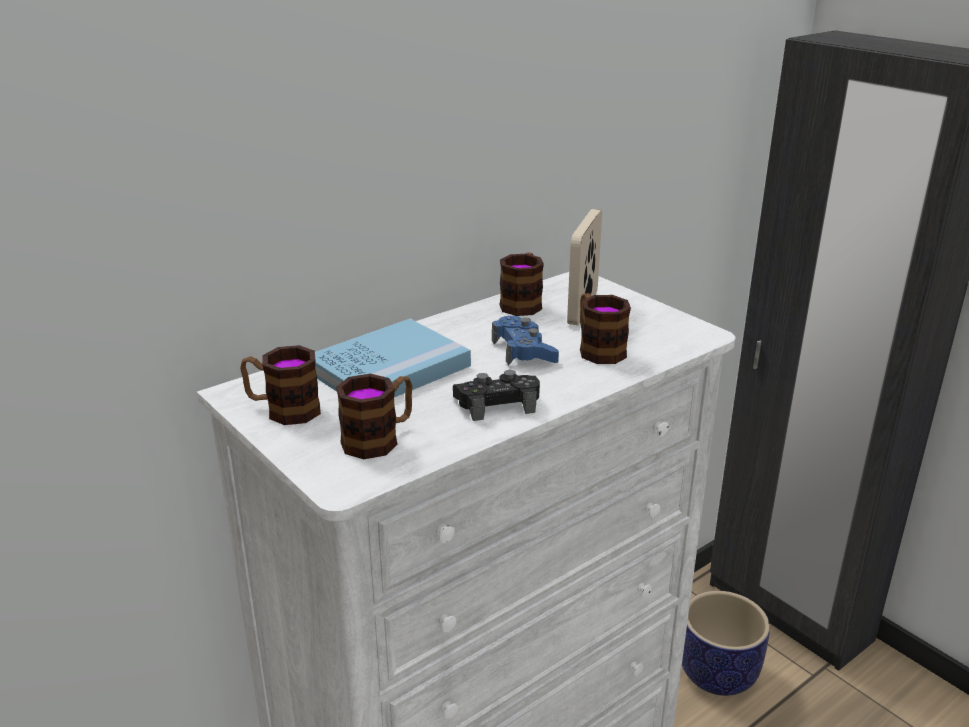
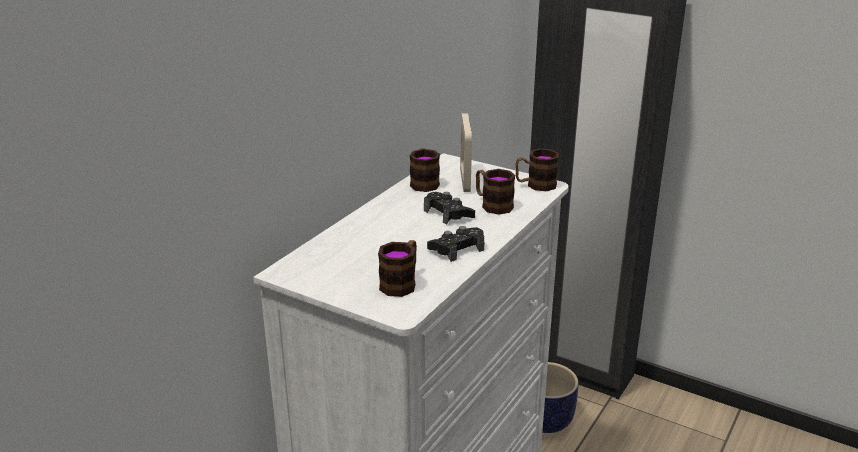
camera: 20 degrees left, 0 degrees up
(283, 409) = (324, 277): mug -> mug (535, 185)
(389, 368) = (371, 239): blue book -> none
(524, 351) = (448, 213): blue game controller -> black game controller

